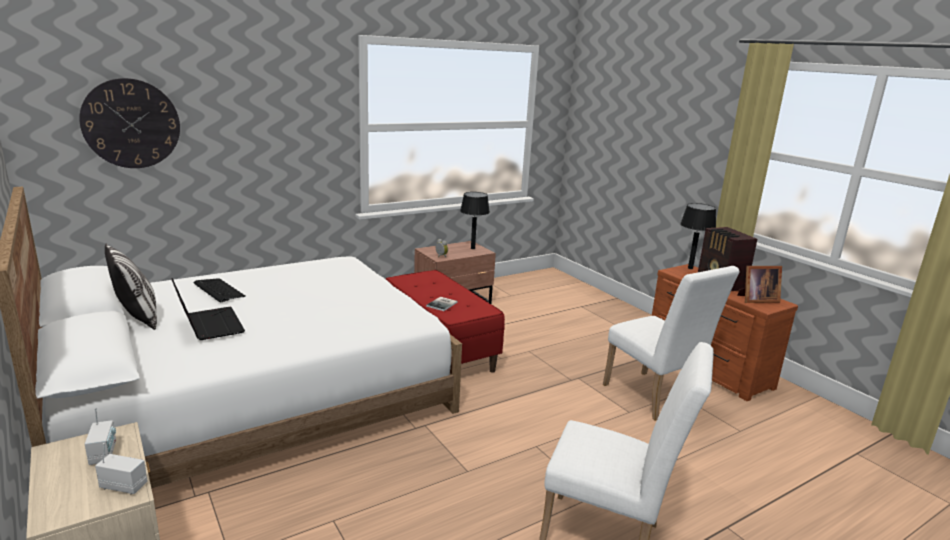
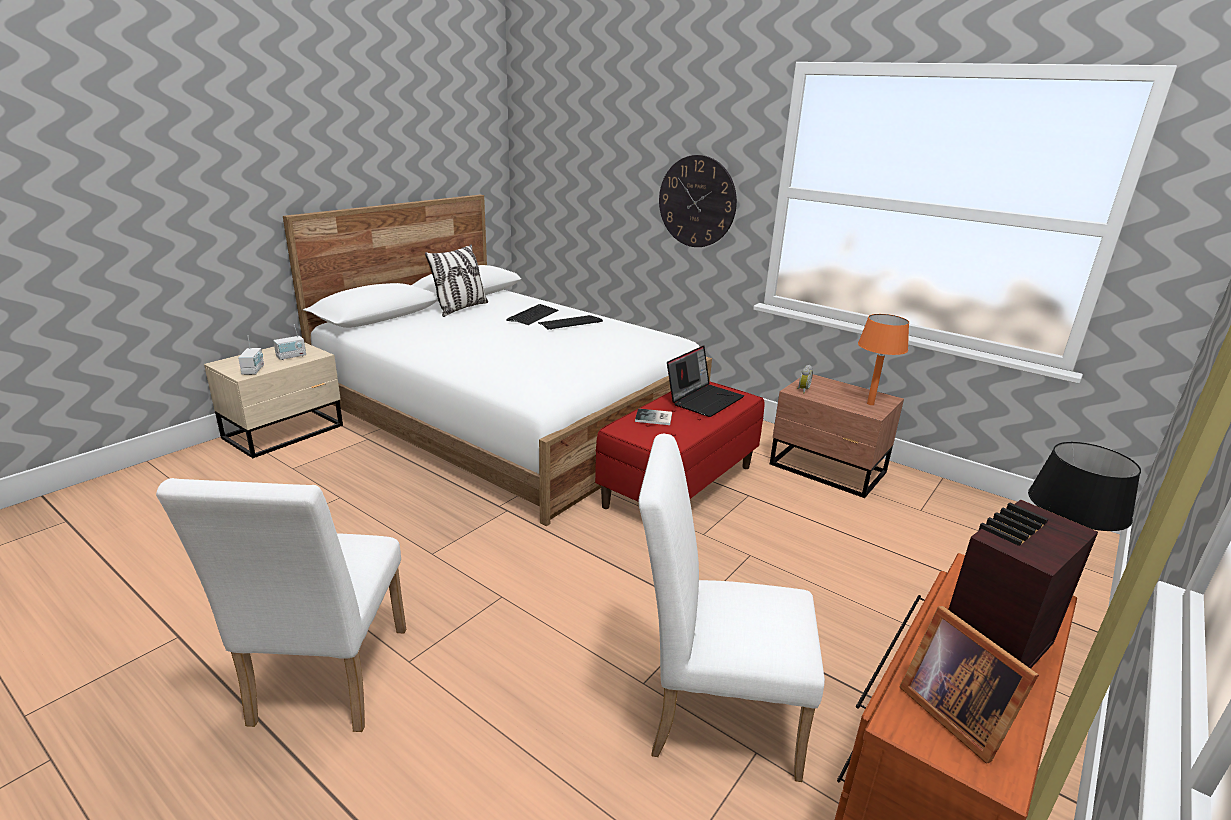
camera: 70 degrees right, 5 degrees up
(131, 124) = (576, 157): wall clock -> wall clock (697, 201)
(208, 325) = (458, 326): laptop -> laptop (704, 399)
(262, 281) = (570, 323): none -> keyboard
(473, 248) = (870, 404): black table lamp -> orange table lamp
(654, 398) = (712, 715): white chair -> white chair turned 60 degrees clockwise

